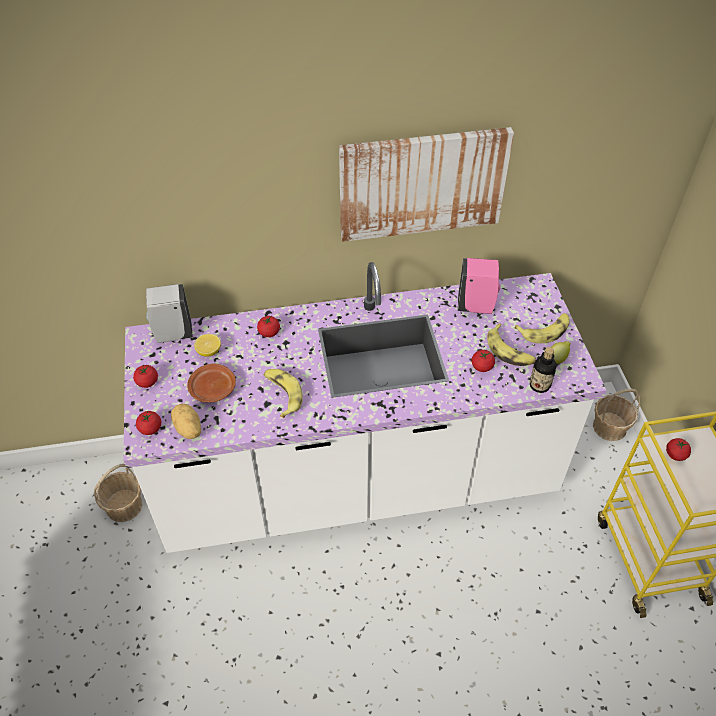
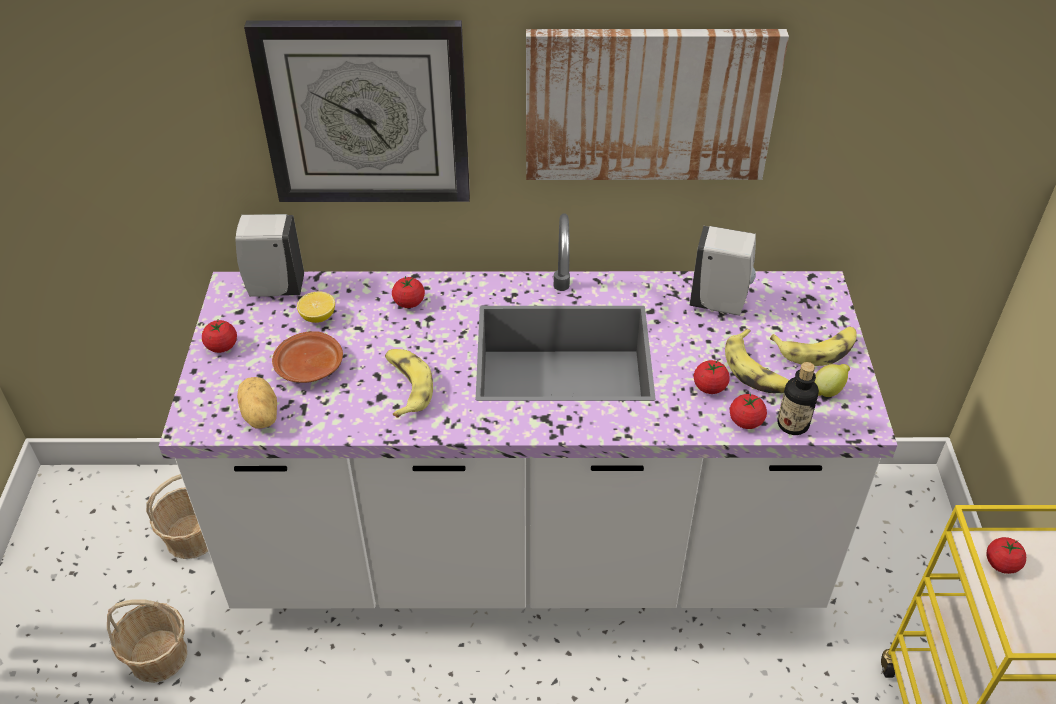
camera: 10 degrees right, 5 degrees down
(150, 429) = (208, 408): tomato -> tomato (746, 421)
(229, 210) = (365, 113): none -> wall clock
(477, 306) = (720, 304): pink soap dispenser -> white soap dispenser
(609, 427) = (922, 529): basket -> basket (158, 656)

